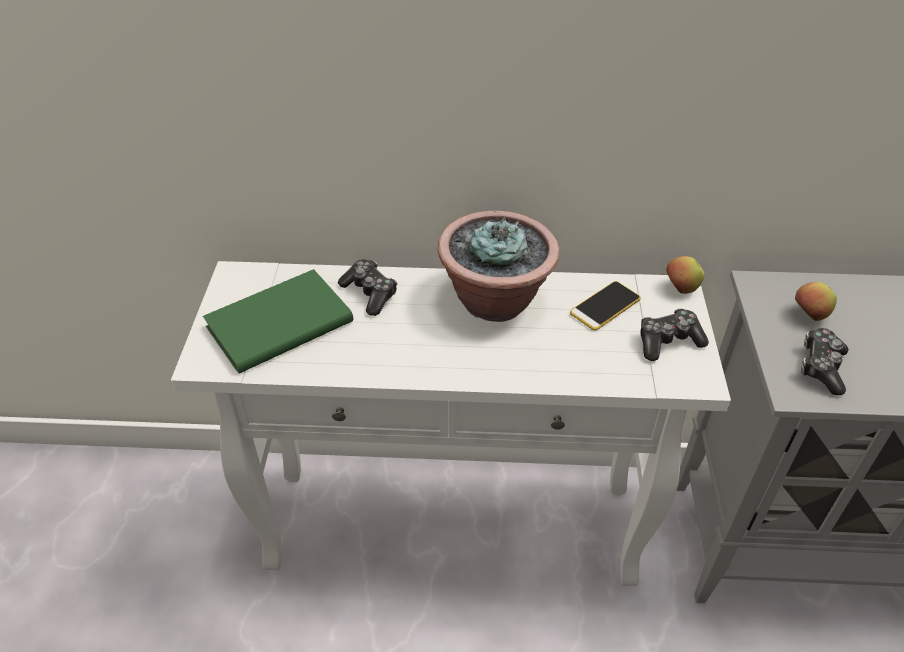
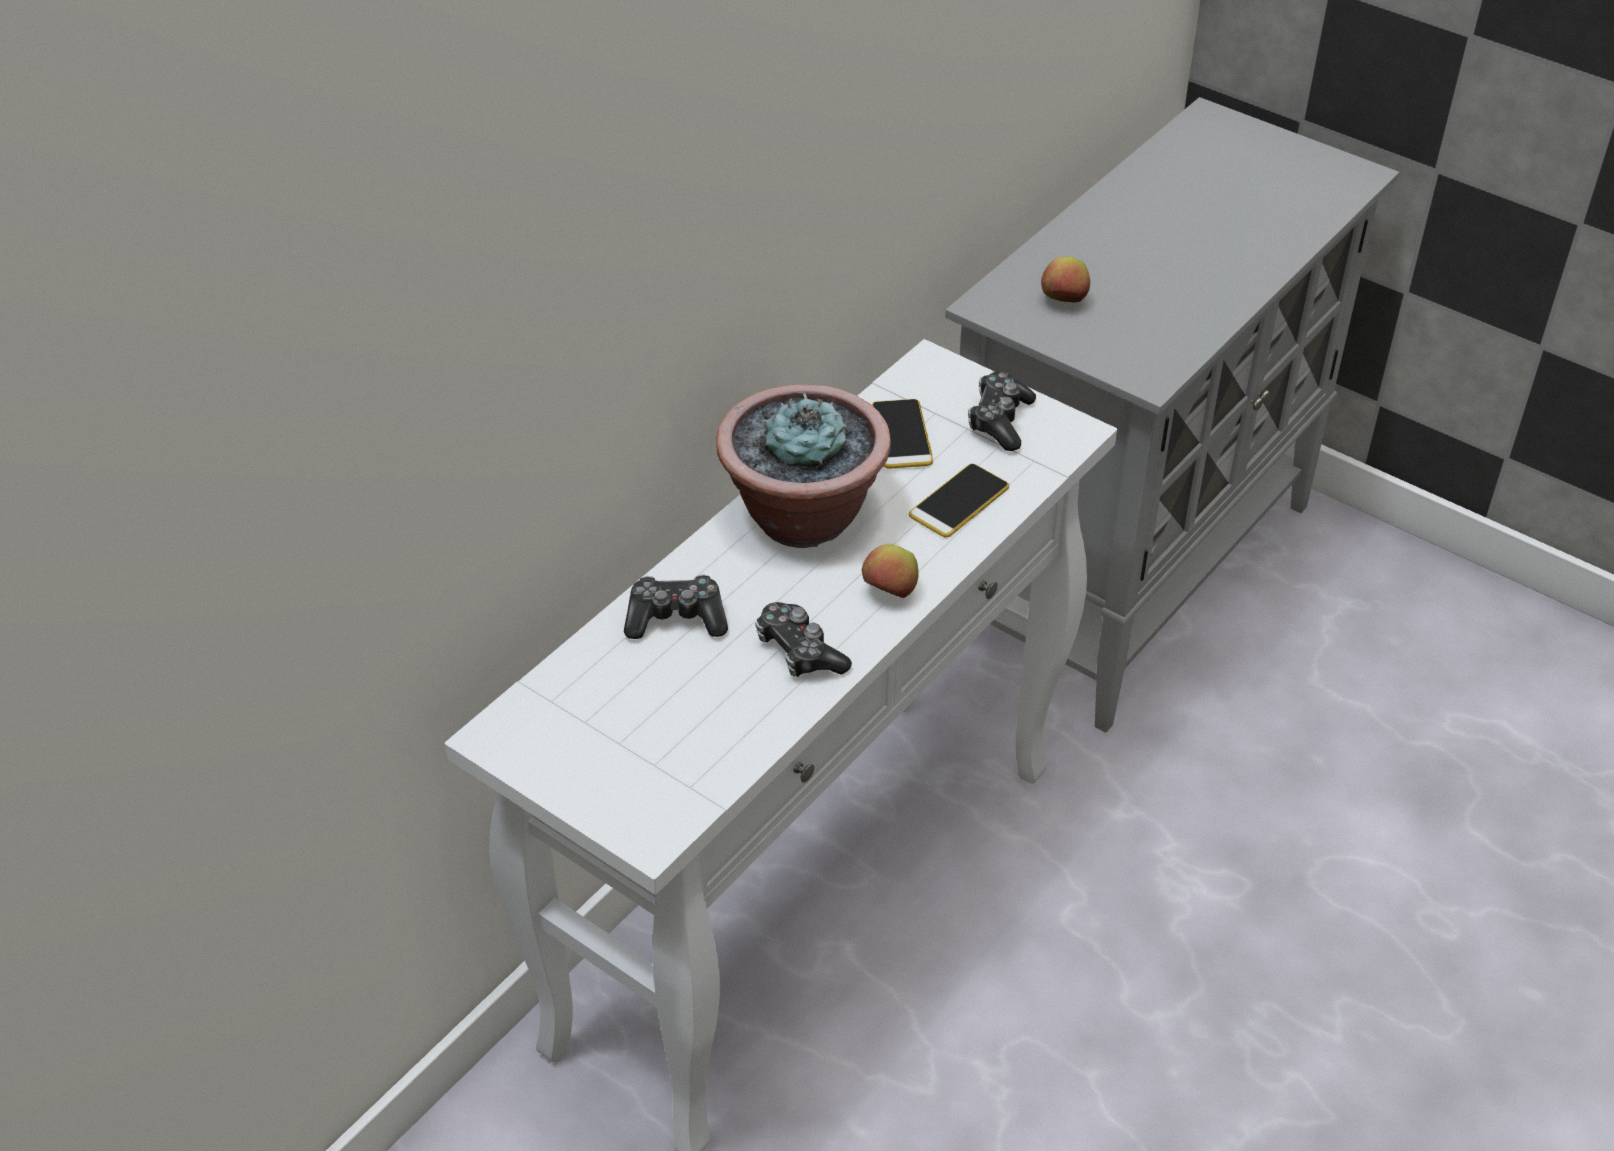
camera: 55 degrees left, 0 degrees up
(276, 323) = (645, 731): green book -> none
(577, 358) = (959, 501): none -> phone
(680, 289) = (931, 363): apple -> apple (890, 593)
(821, 367) = (1136, 340): game controller -> game controller (799, 651)

